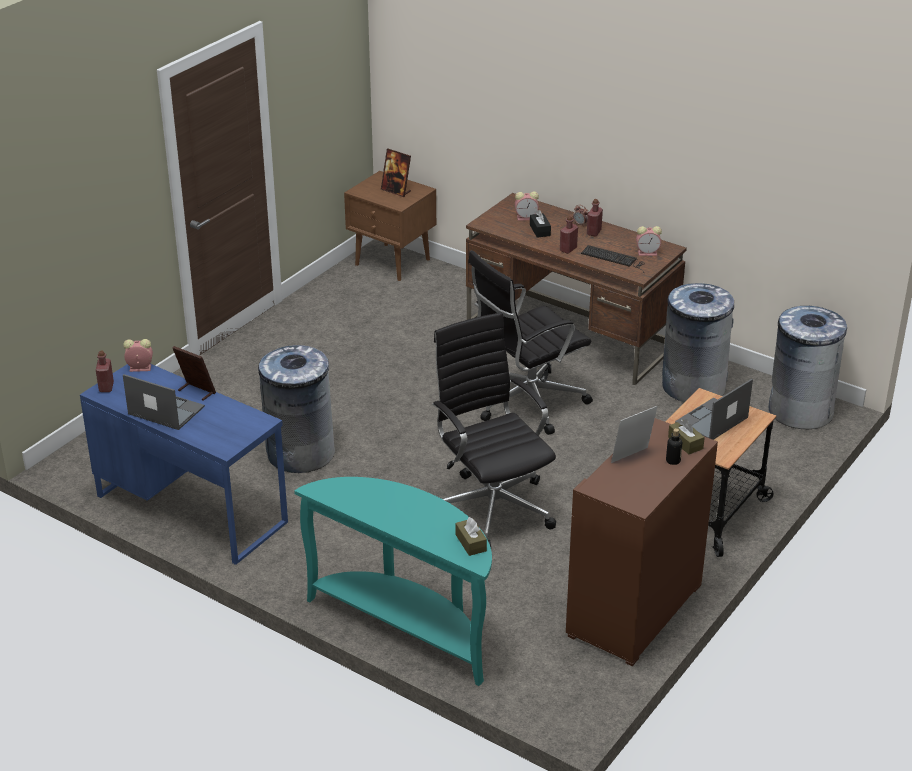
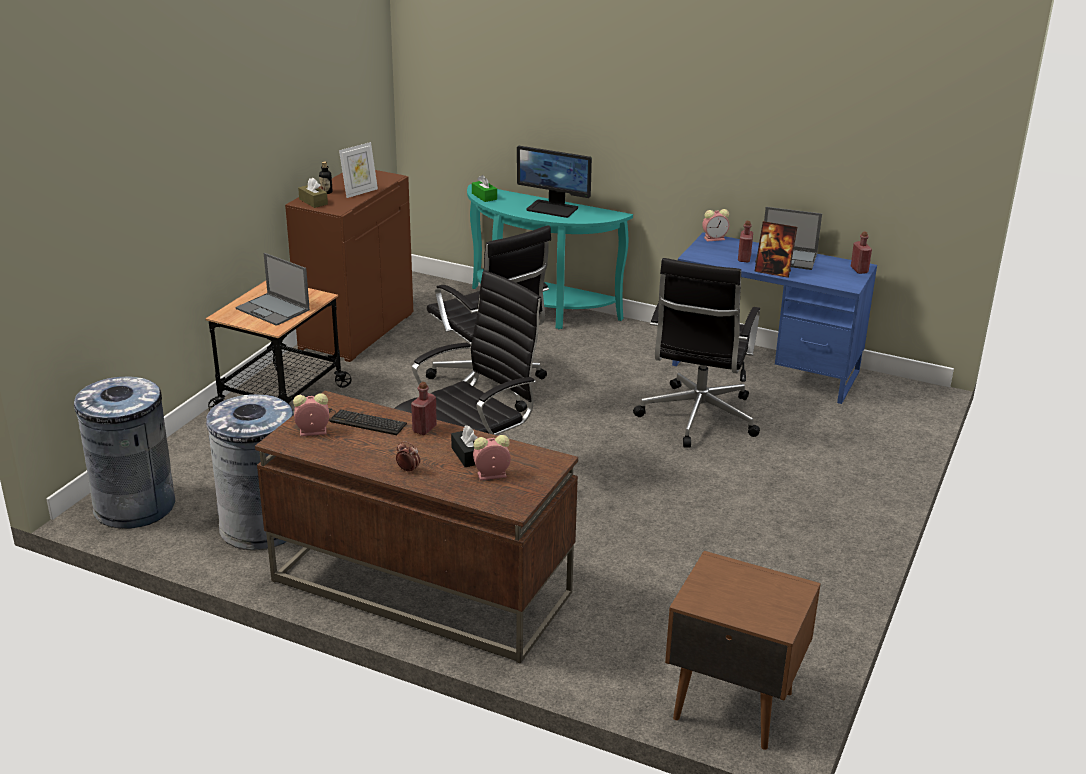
camera: 170 degrees right, 5 degrees down
(139, 368) = (846, 285): alarm clock -> alarm clock (715, 238)
(300, 453) = (697, 418): grey trash can -> black office chair
(389, 508) = (553, 208): none -> monitor
(396, 191) = (735, 594): picture frame -> none
(470, 543) = (484, 196): brown tissue box -> green tissue box
(594, 232) = (388, 458): red bottle -> red bottle (744, 258)
(711, 421) = (273, 309): laptop -> laptop turned 90 degrees clockwise

